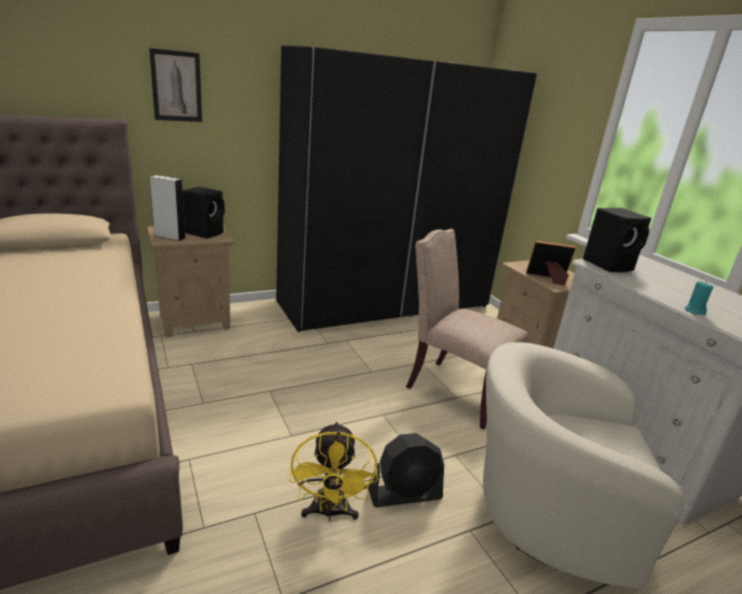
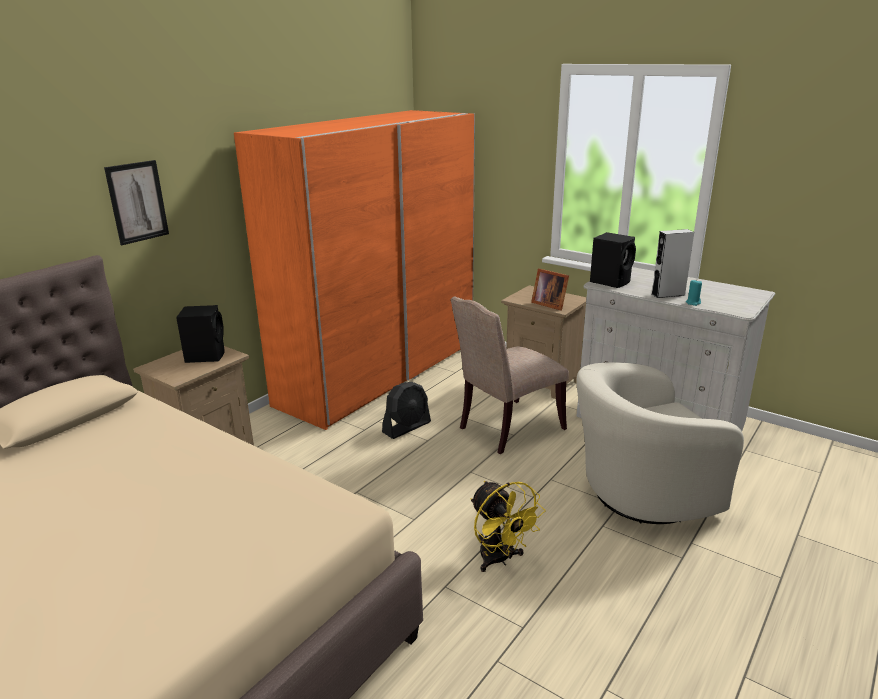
camera: 25 degrees left, 0 degrees up
(170, 237) = (177, 372): grey speaker -> grey speaker (668, 294)
(385, 304) = (379, 373): black wardrobe -> orange wardrobe
(405, 494) = (540, 522): black fan -> black fan (407, 427)
(455, 389) = (507, 429): beige chair -> beige chair turned 45 degrees counterclockwise
(547, 278) = (549, 304): picture frame -> picture frame turned 120 degrees counterclockwise

